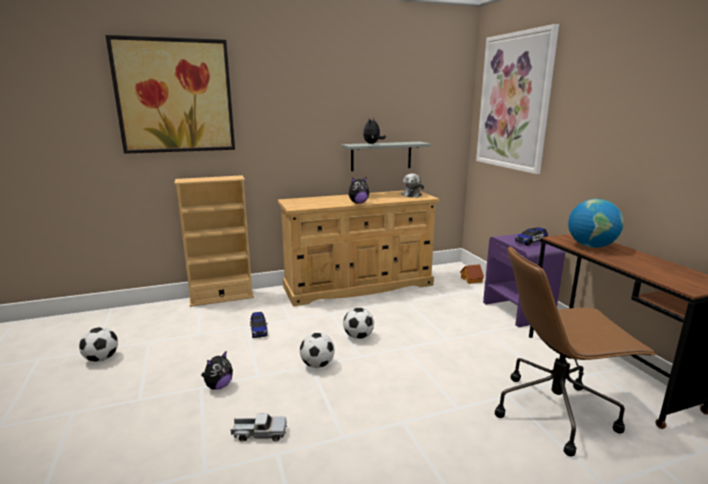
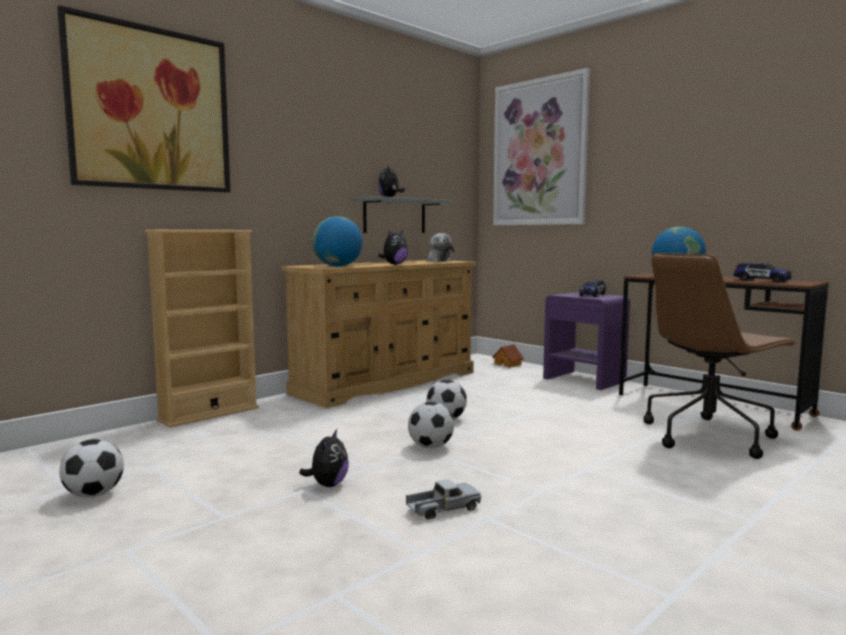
camera: 25 degrees left, 10 degrees down
(259, 330) = (310, 433): toy car -> toy car (761, 281)
(310, 204) = (338, 266): none -> globe

